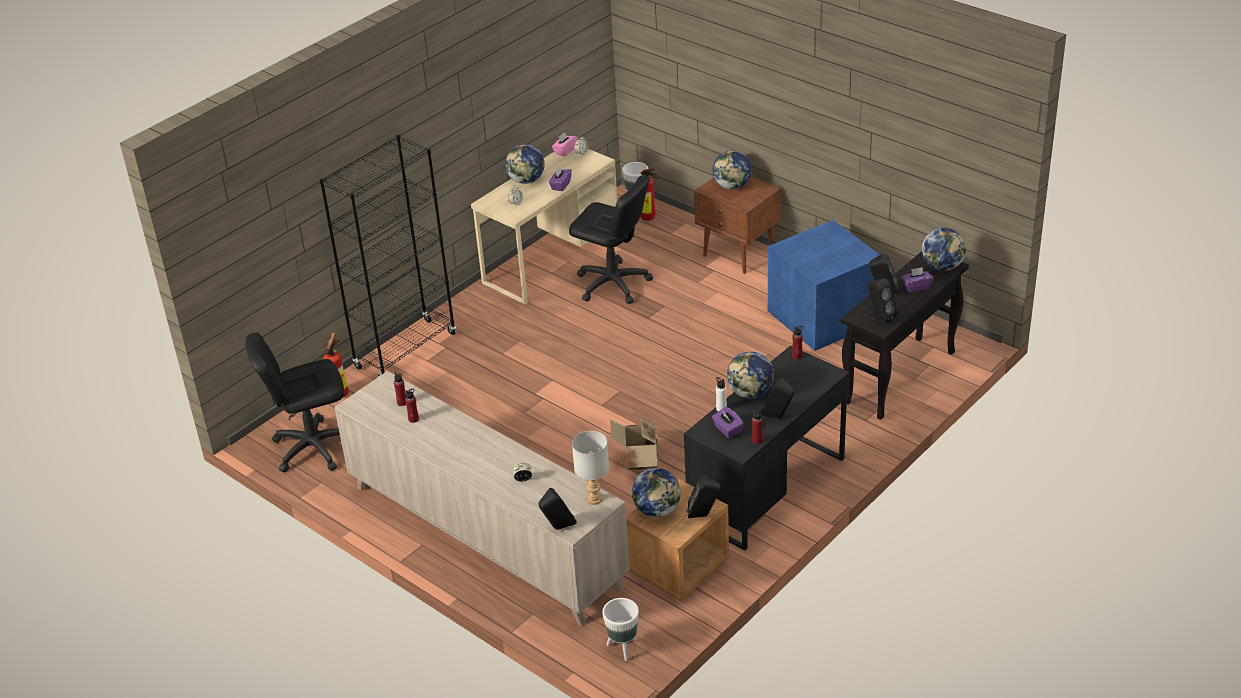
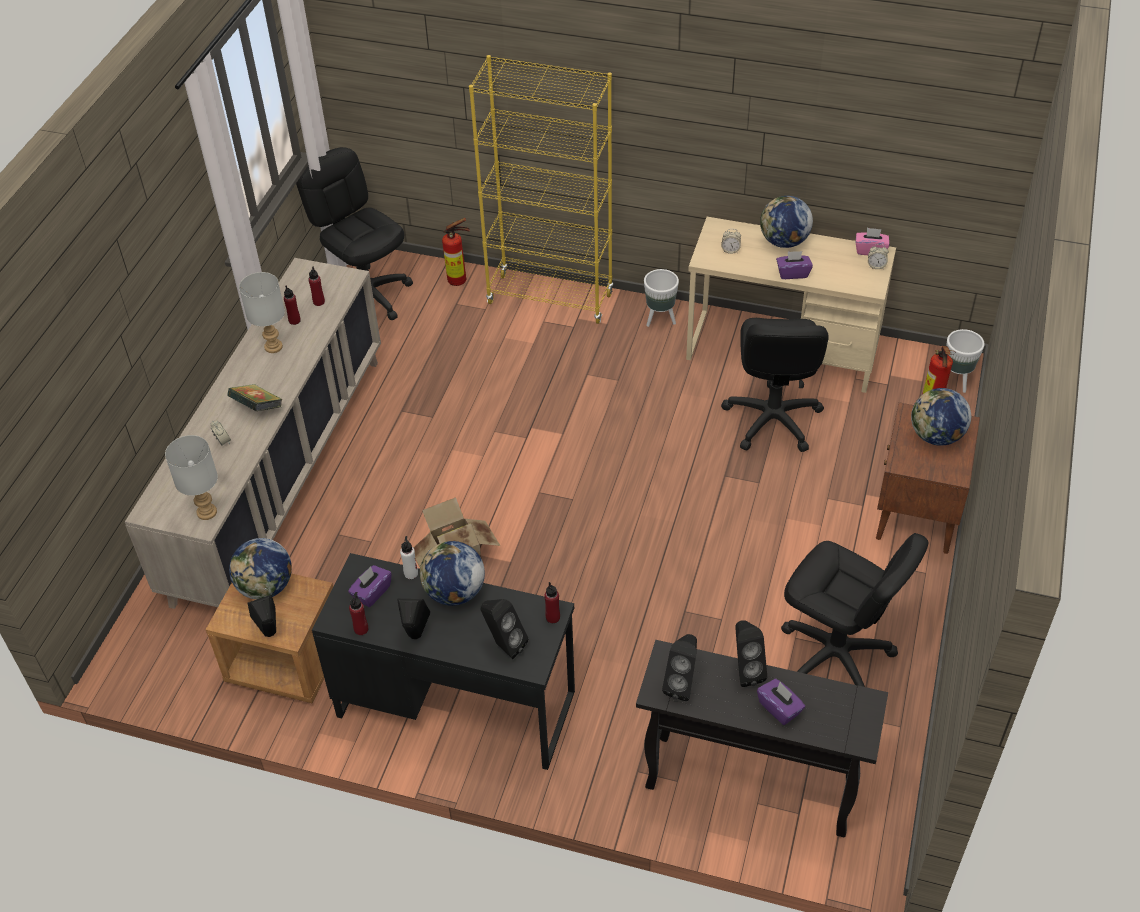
camera: 65 degrees right, 10 degrees up
(405, 351) = (550, 299): black bookcase -> yellow bookcase
(436, 435) = (274, 347): none -> grey table lamp
(500, 455) = (257, 408): none -> book
(558, 528) = (149, 499): black speaker -> black speaker (504, 645)
(622, 648) = (143, 655): white planter -> white planter (659, 319)
(825, 317) = (835, 656): blue storage box -> black office chair
(942, 266) = (850, 727): globe -> none

